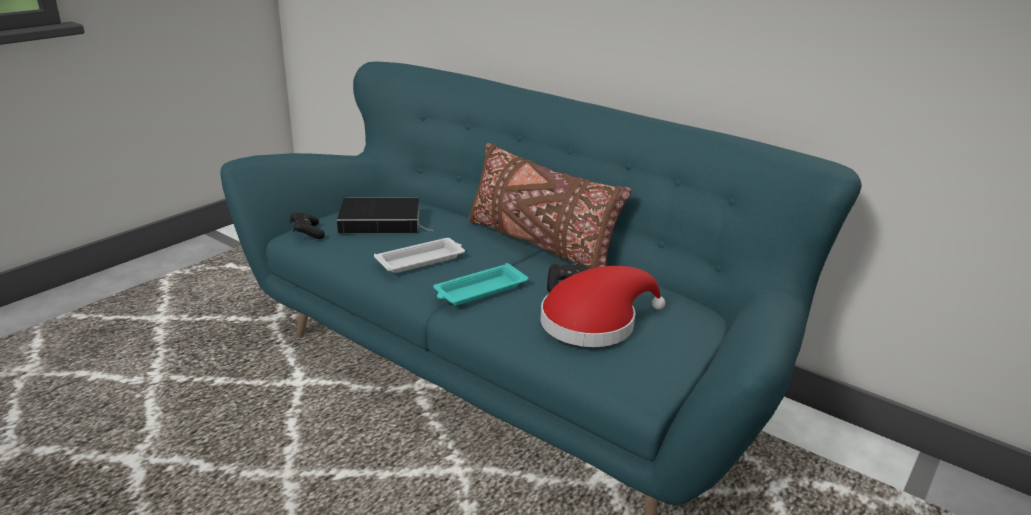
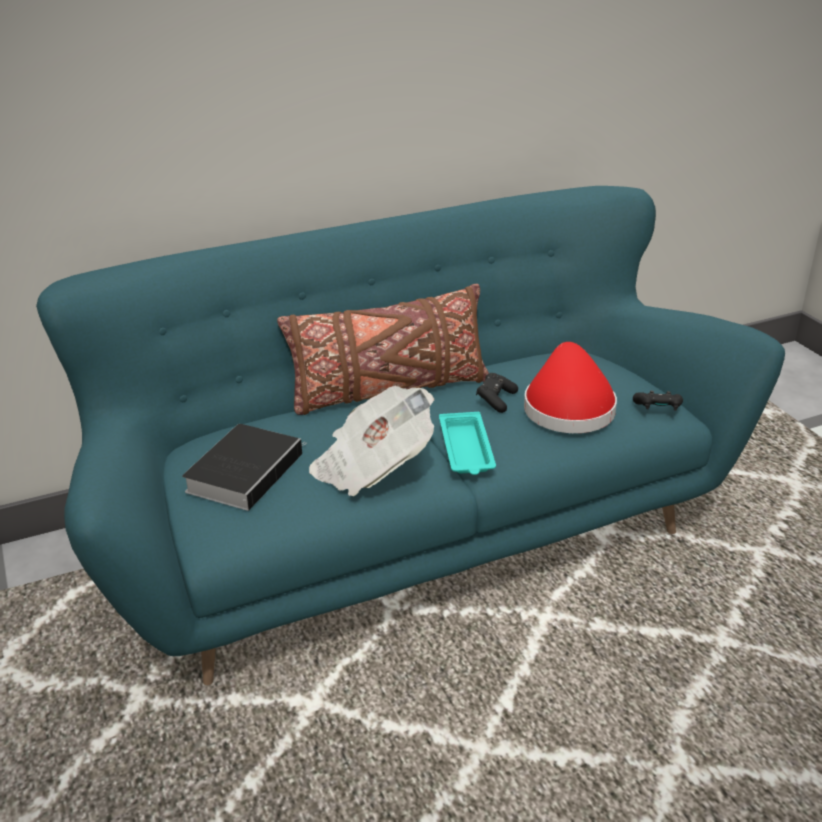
camera: 60 degrees left, 5 degrees up
(307, 233) = (220, 536): black game controller -> black game controller (658, 409)
(422, 260) = (372, 467): white tray -> newspaper

